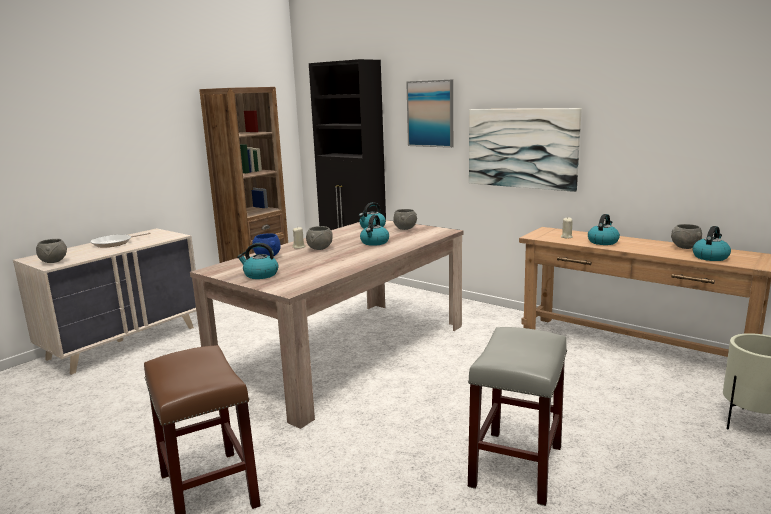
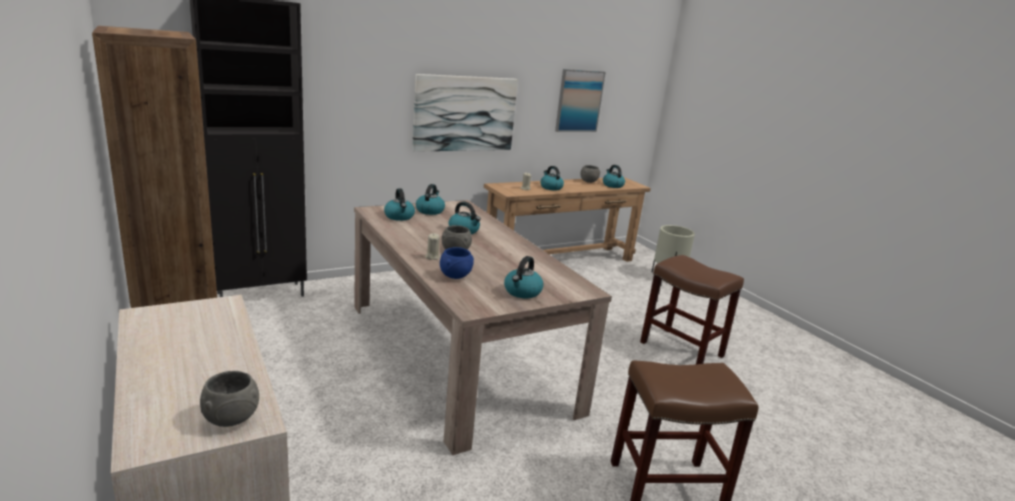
camera: 70 degrees left, 5 degrees up
(114, 243) = (176, 353): frying pan -> none
(404, 229) = (430, 211): grey bowl -> kettle
(430, 113) = (365, 76): picture -> picture (579, 101)
(517, 467) = (682, 349): grey stool -> brown stool

